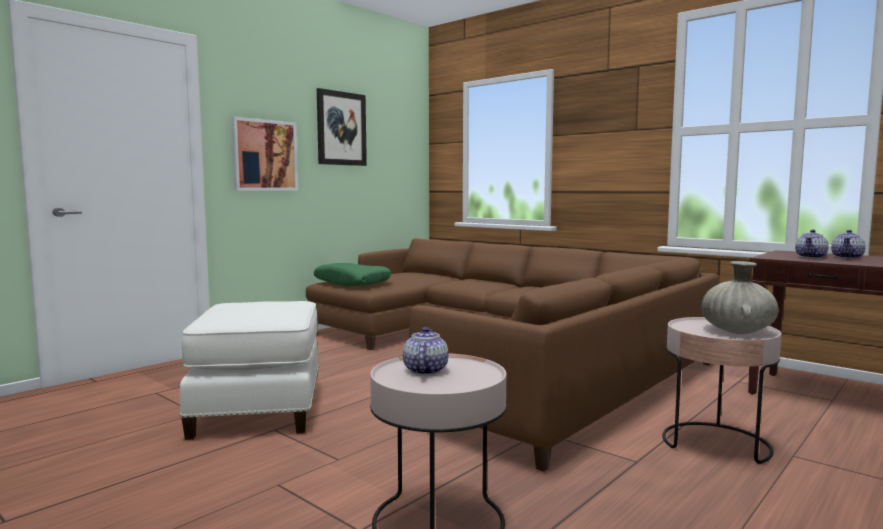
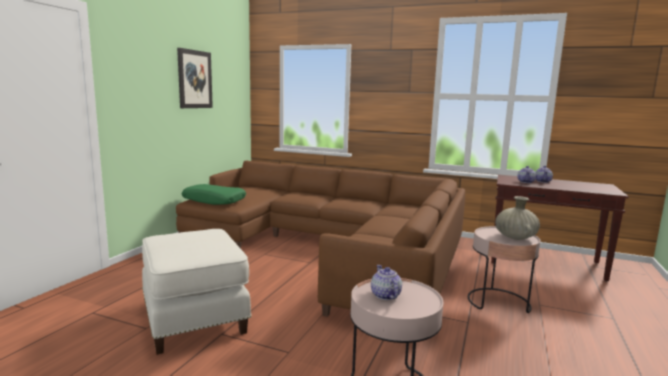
camera: 20 degrees left, 5 degrees up
(264, 155) = (142, 103): picture -> none

